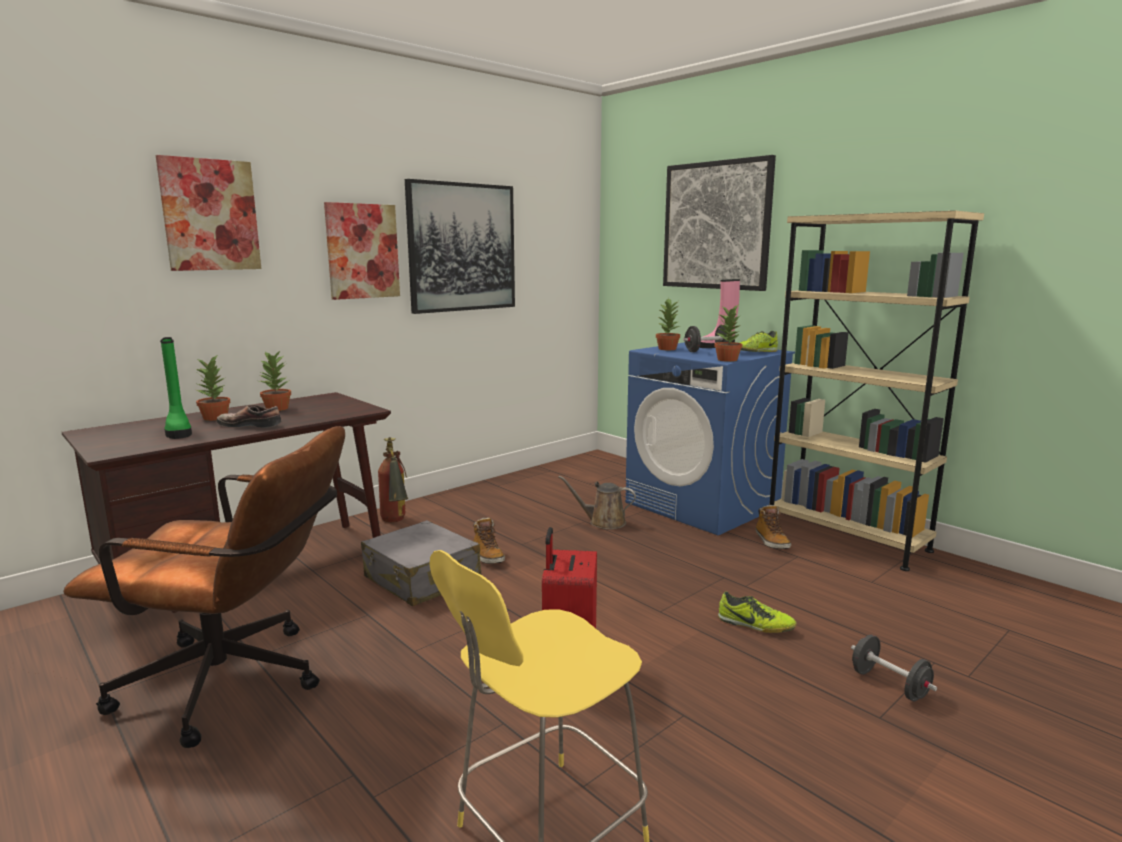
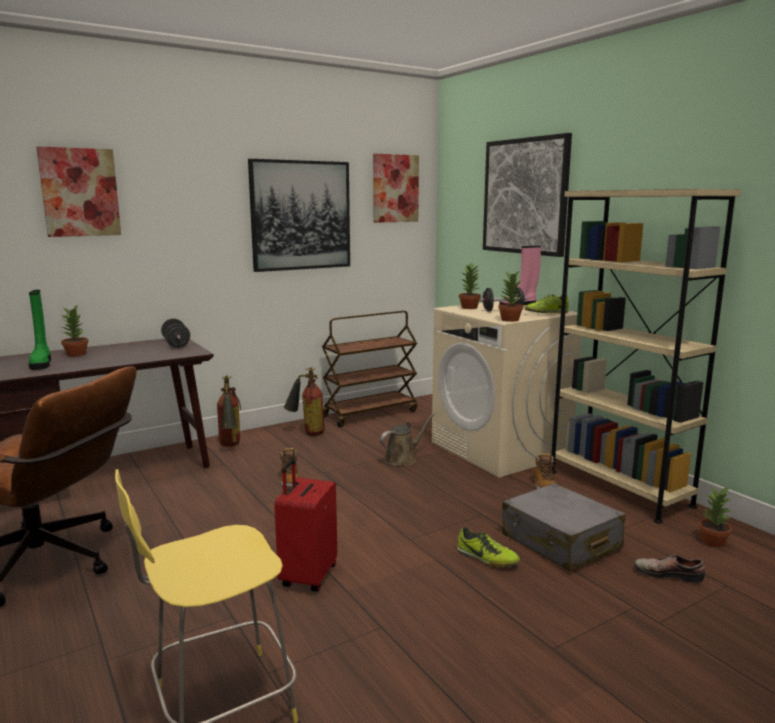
camera: 10 degrees right, 0 degrees up
(251, 425) = (97, 361): shoe -> shoe (667, 573)
(277, 409) = (128, 348): potted plant -> potted plant (713, 542)
(362, 251) = (209, 219): picture -> picture (395, 188)
(422, 579) = (227, 495): grey suitcase -> grey suitcase (560, 542)
(478, 500) = (306, 432): none -> fire extinguisher
(539, 475) = (370, 413): none -> brown cart
(603, 522) = (403, 459): brown watering can -> brown watering can turned 120 degrees clockwise
(703, 505) = (500, 449): blue washing machine -> beige washing machine
(889, 685) = (579, 622): black dumbbell -> black dumbbell (176, 344)

